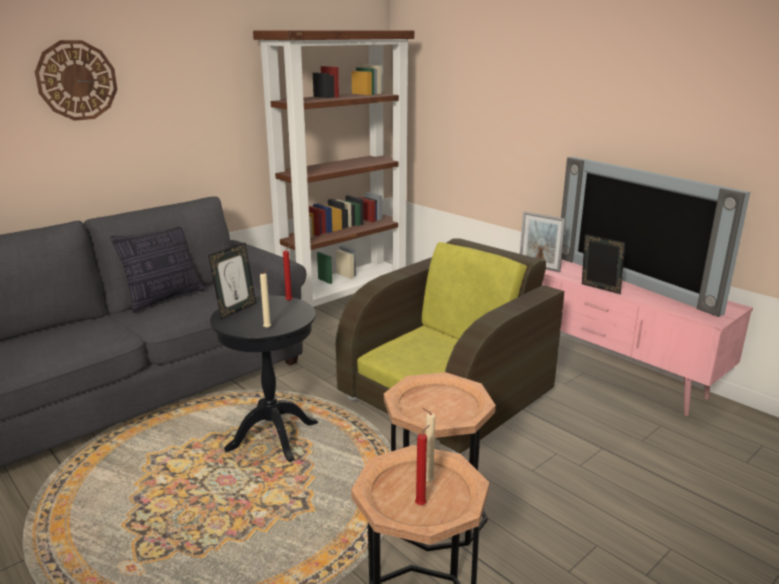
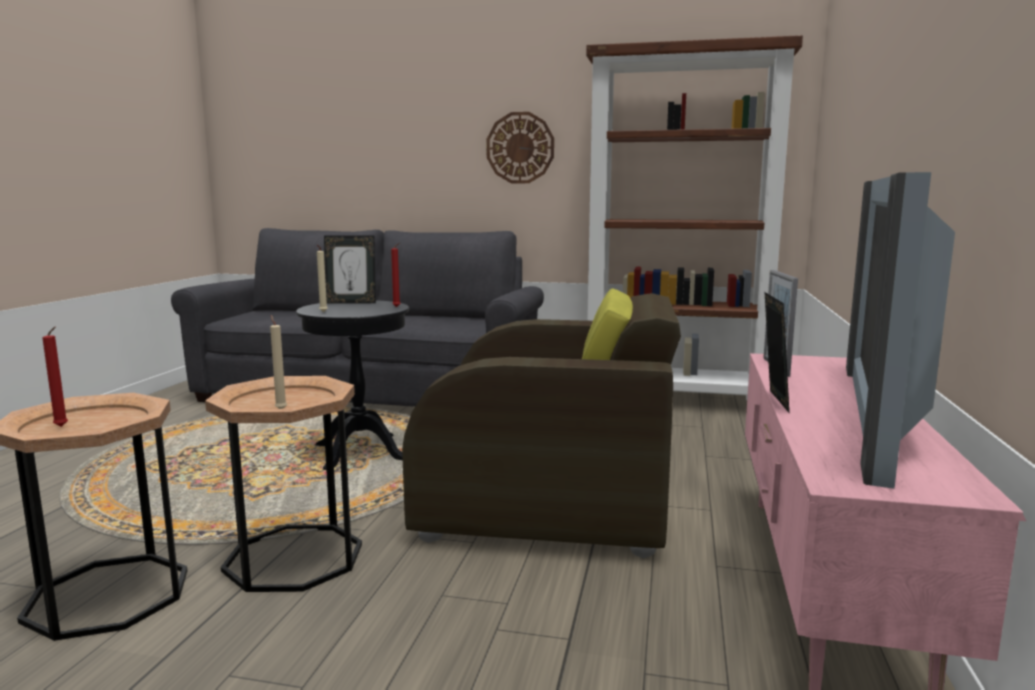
camera: 55 degrees right, 10 degrees down
(77, 80) = (414, 110): wall clock -> wall clock (520, 148)
(165, 299) = (419, 316): pillow -> none
(426, 482) = (108, 422): beige candle -> beige candle (280, 409)

